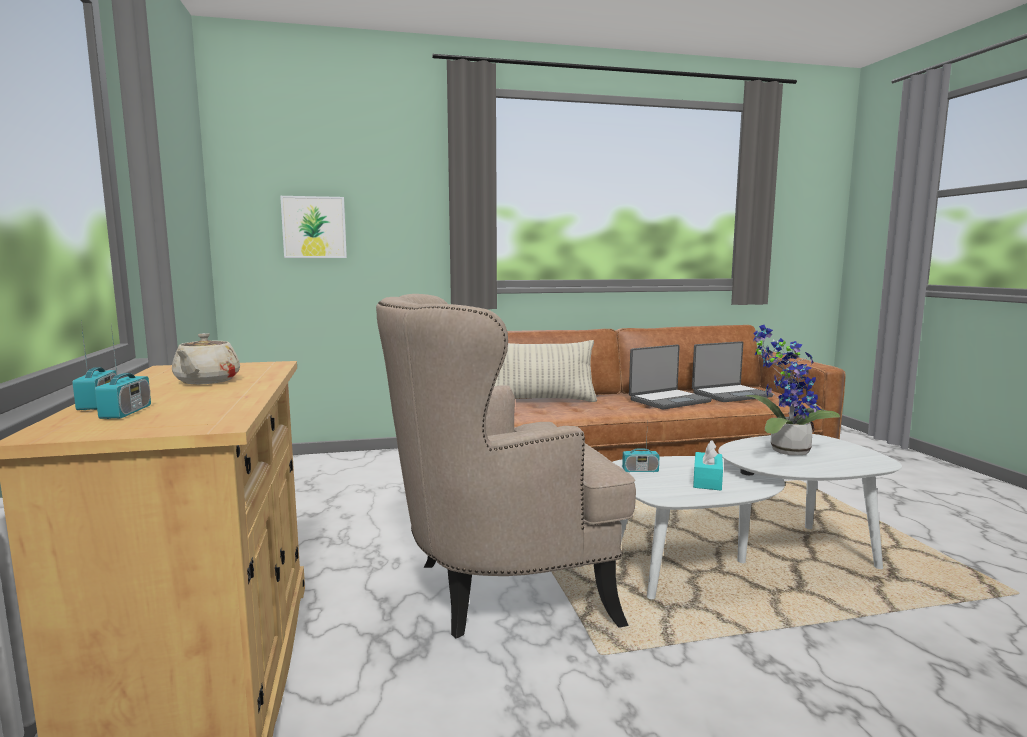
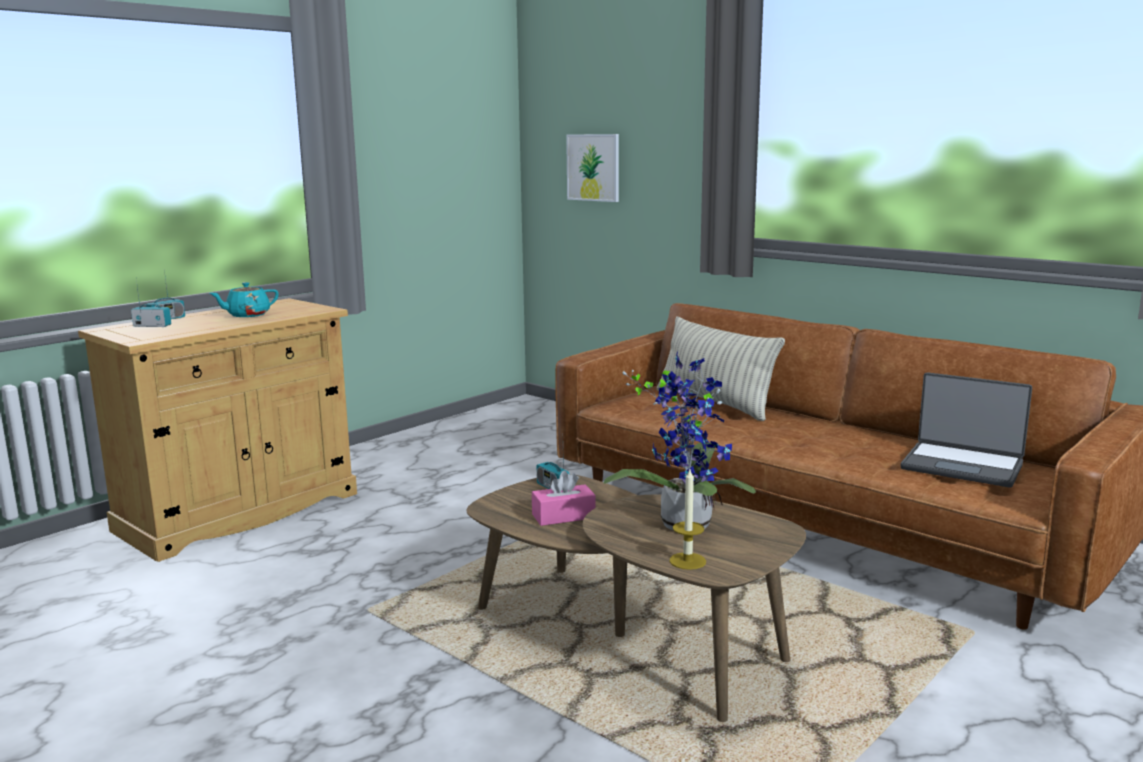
camera: 55 degrees right, 5 degrees up
(126, 412) = (152, 326): radio -> radio turned 135 degrees counterclockwise
(206, 381) = (247, 315): beige teapot -> turquoise teapot
(498, 588) = (429, 548): beige armchair -> none
(668, 400) = (841, 445): laptop -> none
(707, 480) = (563, 516): turquoise tissue box -> pink tissue box
(743, 561) = (627, 636): white coffee table -> brown coffee table
(858, 464) = (687, 561): none -> candle

